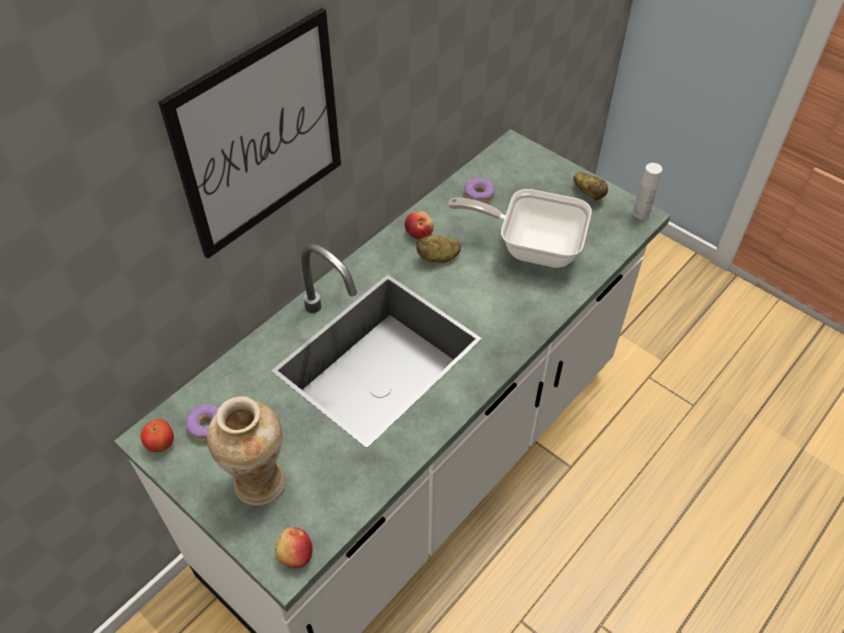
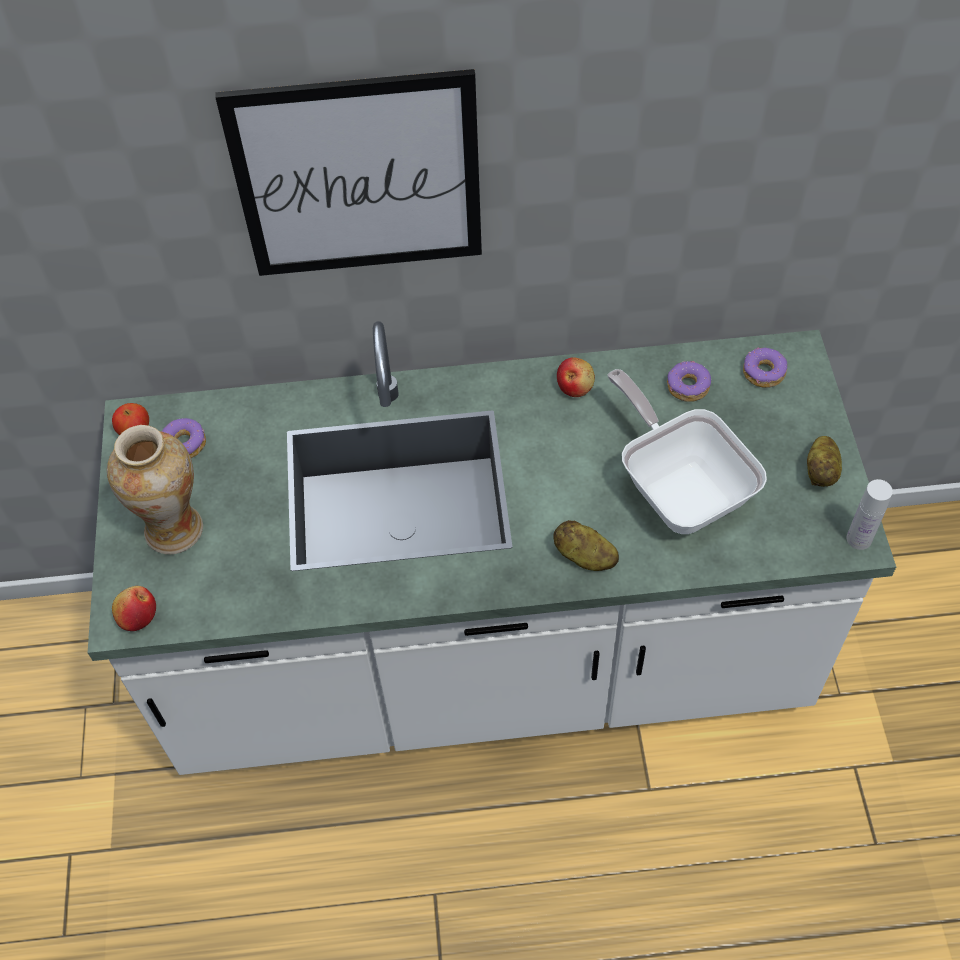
camera: 45 degrees right, 5 degrees up
(438, 258) = (564, 429): potato -> potato (584, 557)
(508, 165) = (763, 373): none -> donut

